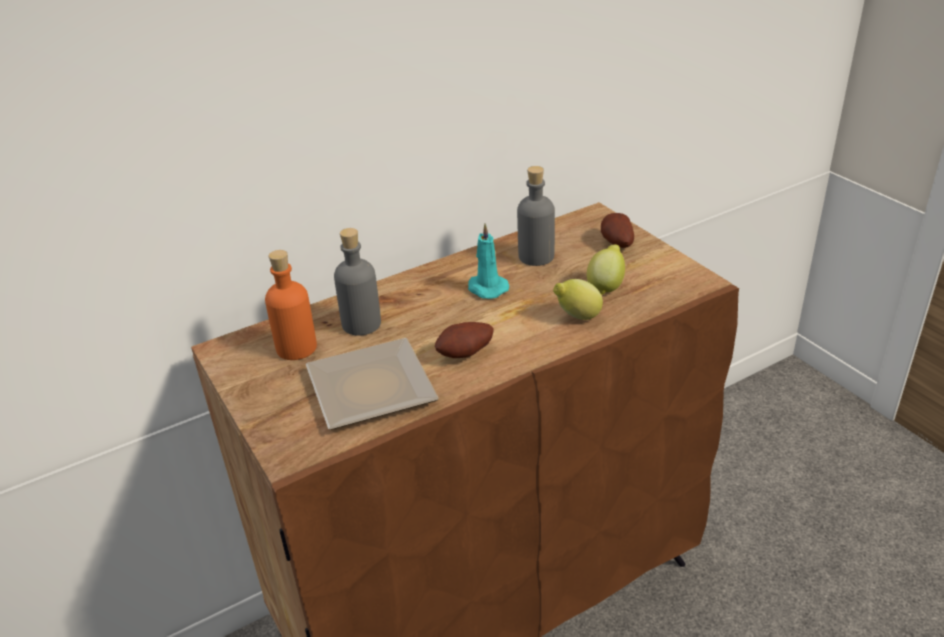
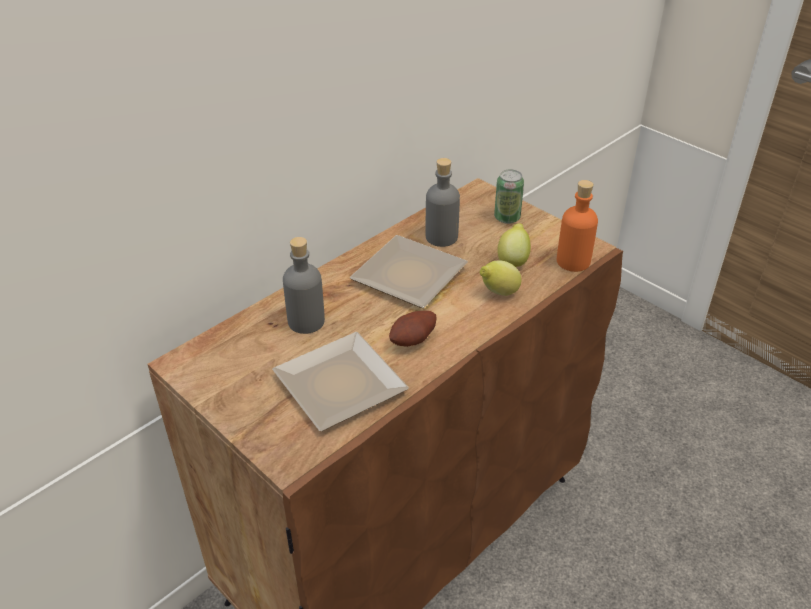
camera: 15 degrees left, 5 degrees up
(296, 348) = (253, 353): orange bottle -> orange bottle (573, 261)
(486, 288) = (408, 273): turquoise candle -> plate
(616, 243) = (507, 218): potato -> can

